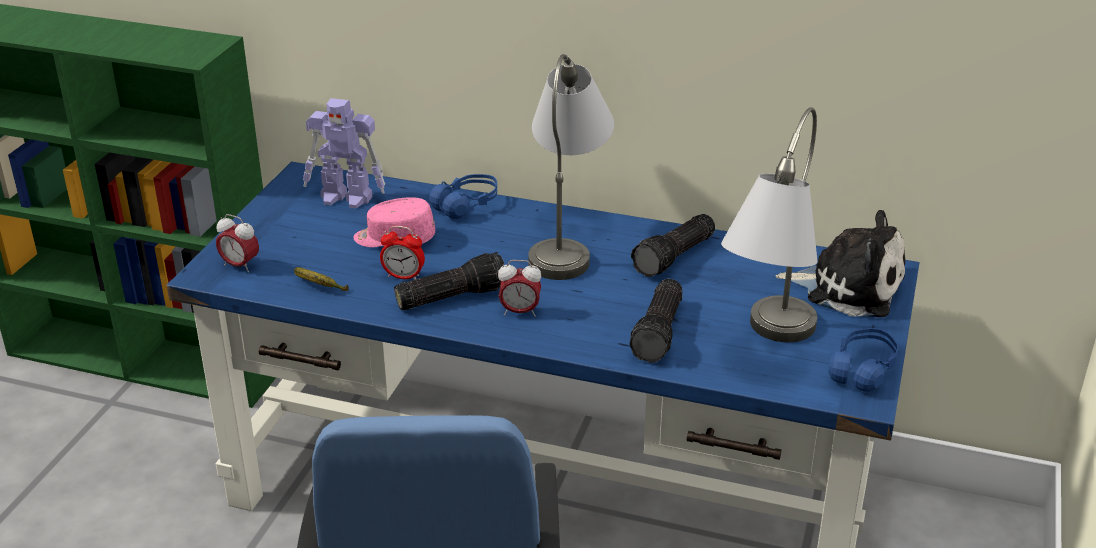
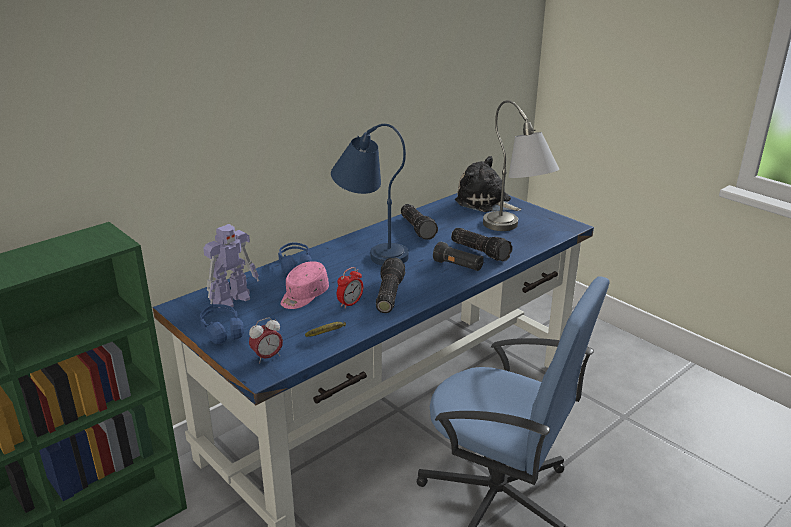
camera: 60 degrees left, 5 degrees down
(520, 312) = (425, 280): alarm clock -> none
(567, 241) = (370, 249): grey table lamp -> blue table lamp
(589, 326) = (458, 266): none -> black flashlight
(848, 287) = (485, 202): plush toy -> plush toy turned 105 degrees counterclockwise
(863, 370) = (551, 220): blue headphones -> blue headphones (222, 331)

